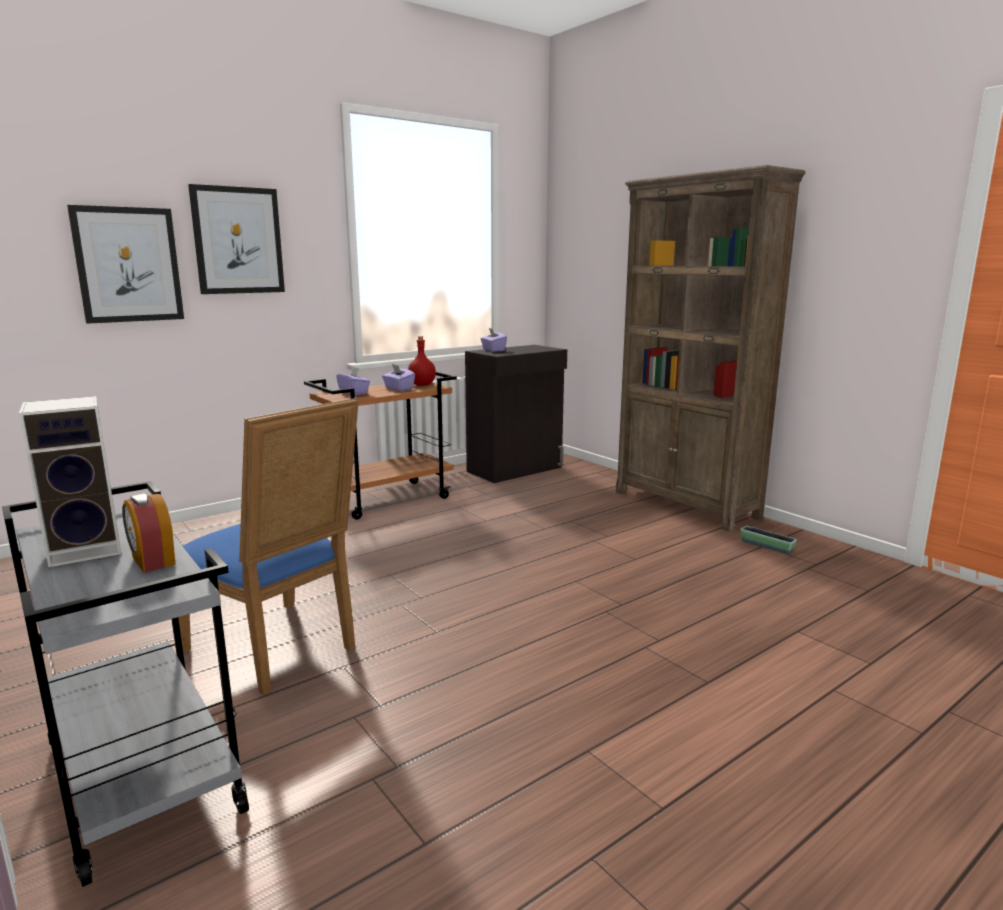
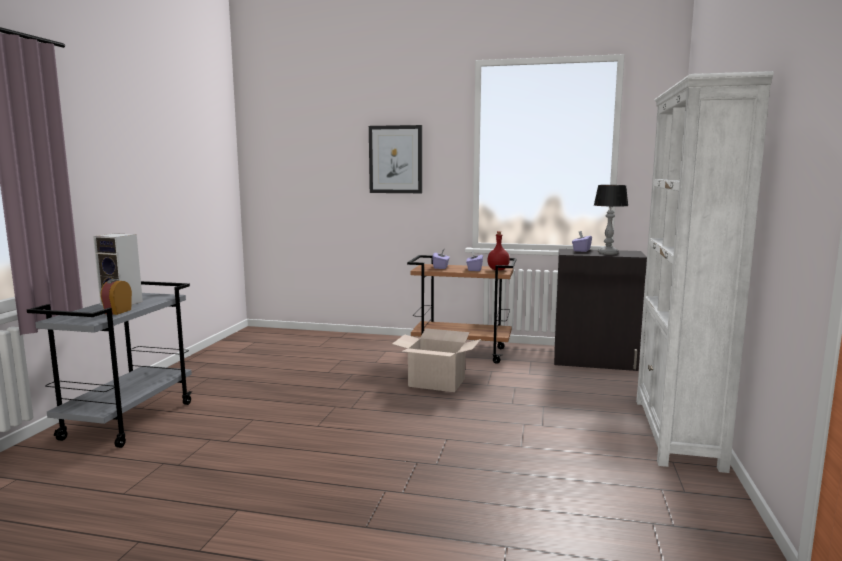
camera: 50 degrees right, 5 degrees down
(128, 265) = (333, 174): picture -> none
(278, 650) = (251, 401): blue chair -> none
(439, 536) = (437, 382): none -> cardboard box
(526, 350) = (608, 253): none -> table lamp
(686, 504) = (676, 433): brown bookcase -> white bookcase
(766, 546) = (662, 491): planter -> none

